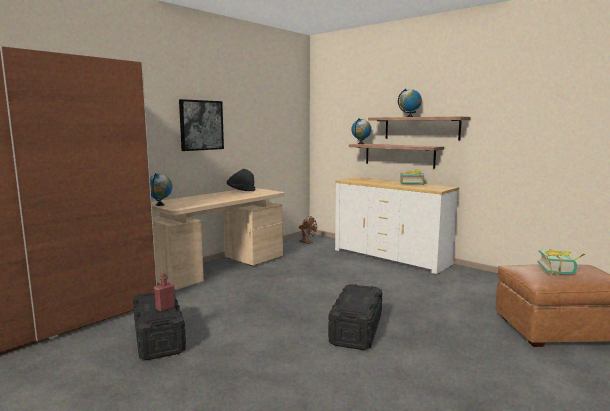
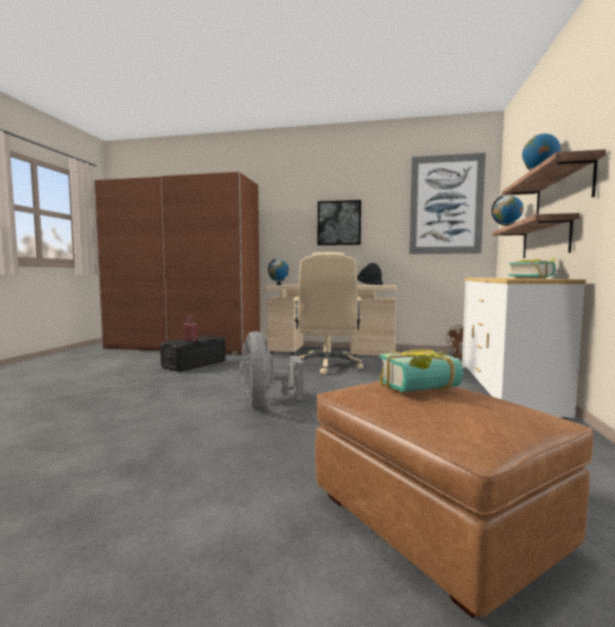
camera: 60 degrees right, 5 degrees down
(270, 283) = (327, 366): none -> beige office chair
(281, 111) = (446, 205): none -> picture
(356, 329) = (265, 403): black storage box -> grey fan

